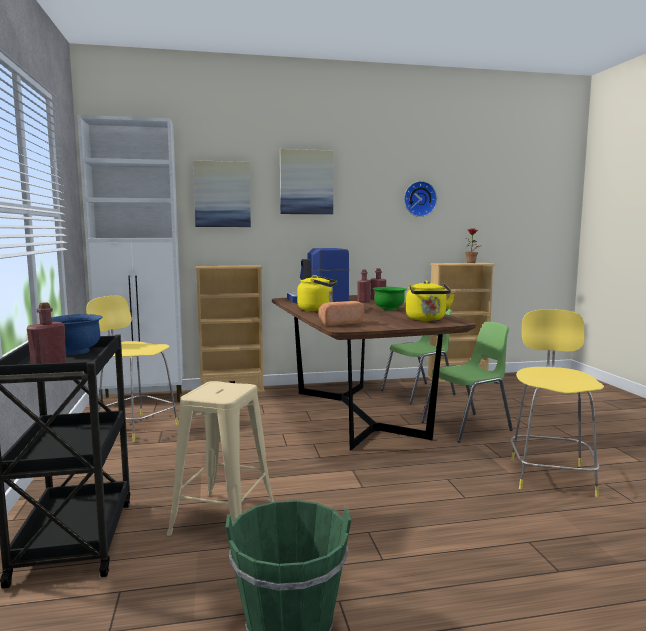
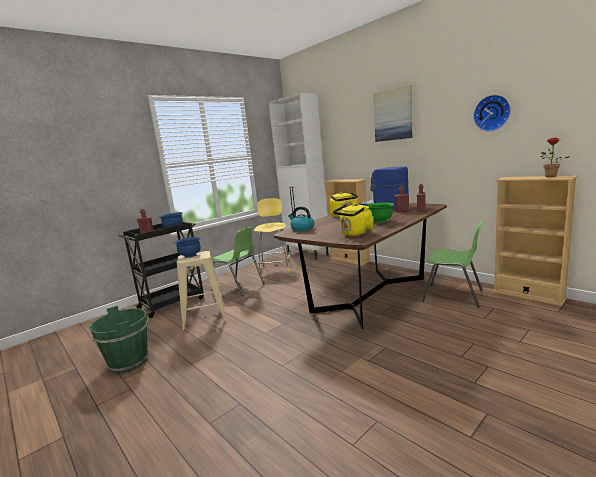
camera: 60 degrees right, 5 degrees up
(212, 392) = (190, 256): none -> blue bowl
(222, 194) = (344, 132): picture -> none
(339, 323) = (302, 229): bread -> kettle
(468, 427) = (411, 332): green chair -> green chair (239, 287)
(551, 475) = (360, 390): yellow stool -> none

